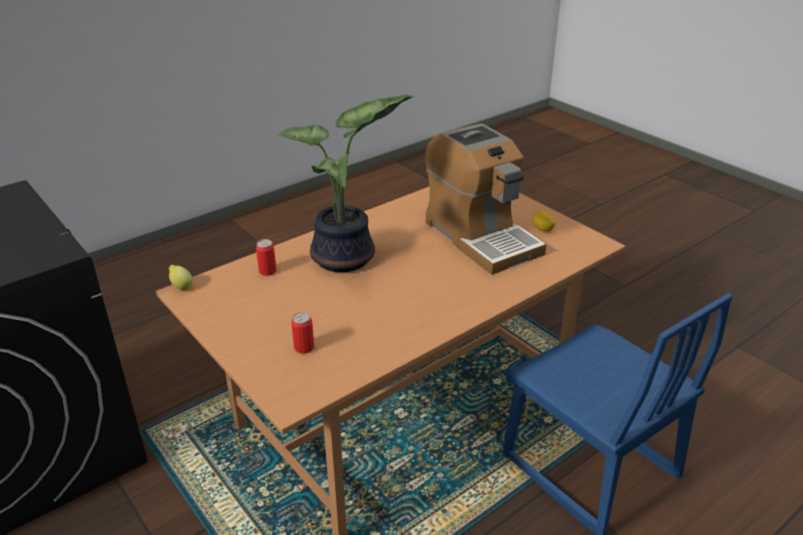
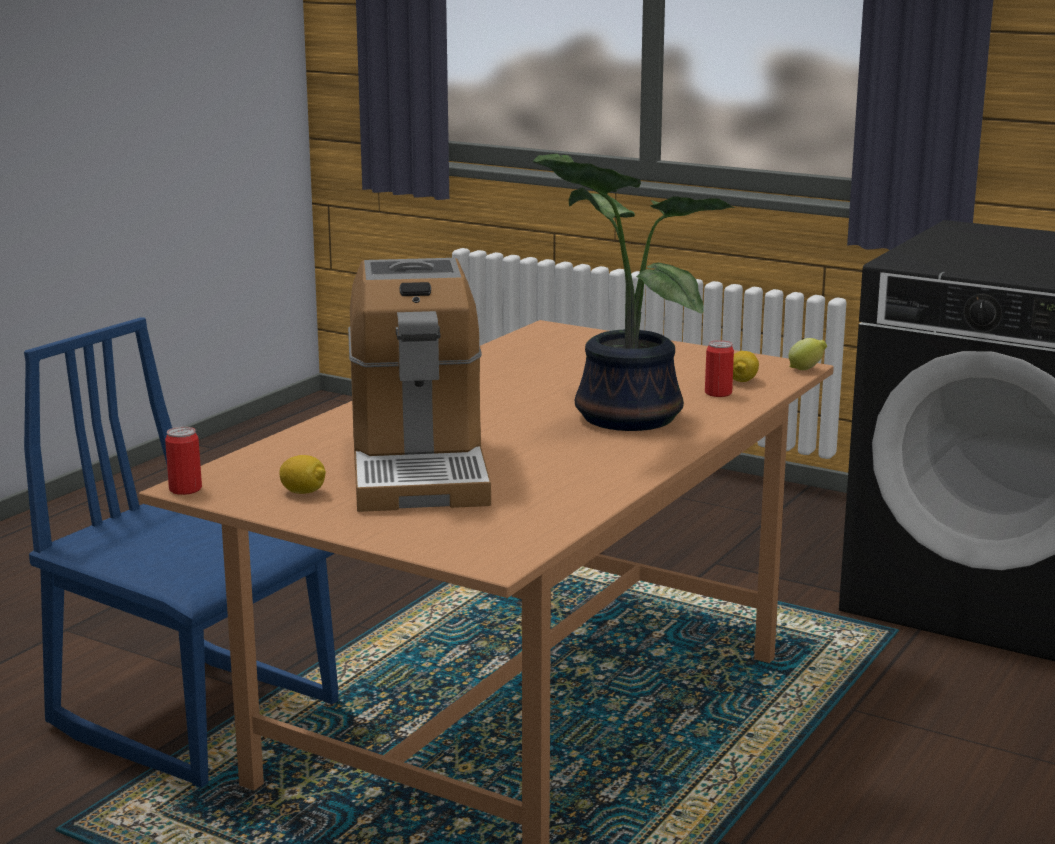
camera: 160 degrees right, 15 degrees down
(237, 282) = (742, 381): none -> lemon
(304, 347) = (578, 352): can -> can (185, 489)
(481, 237) = (418, 467): coffee machine -> coffee machine turned 135 degrees counterclockwise

